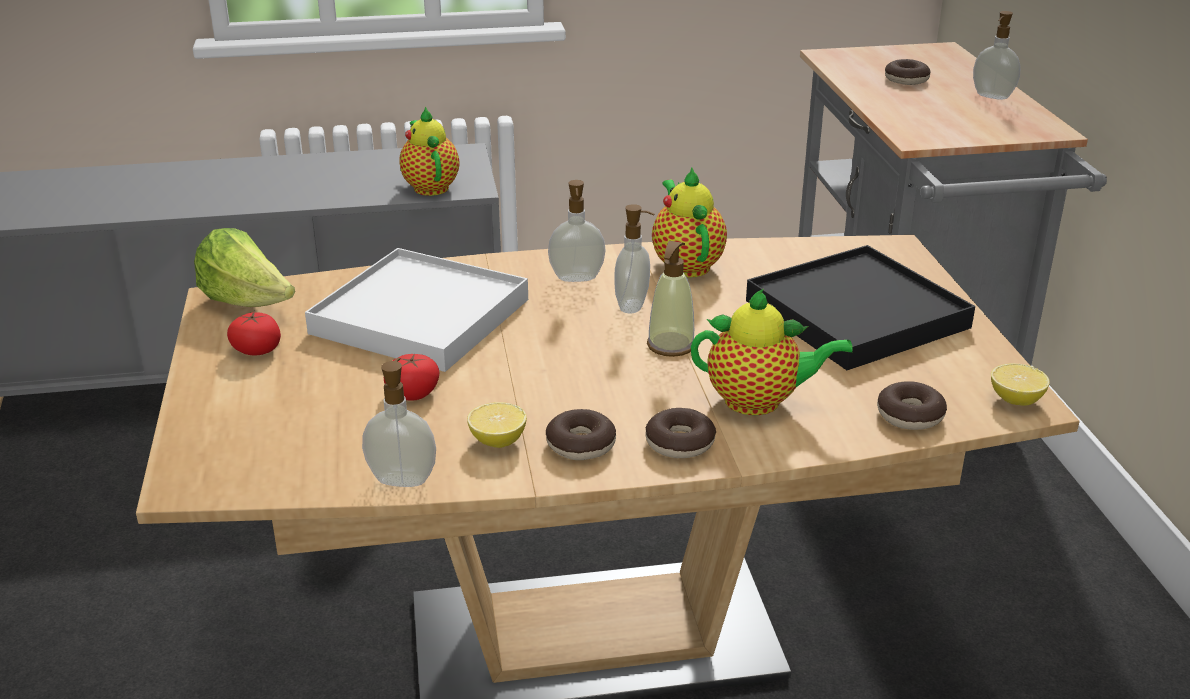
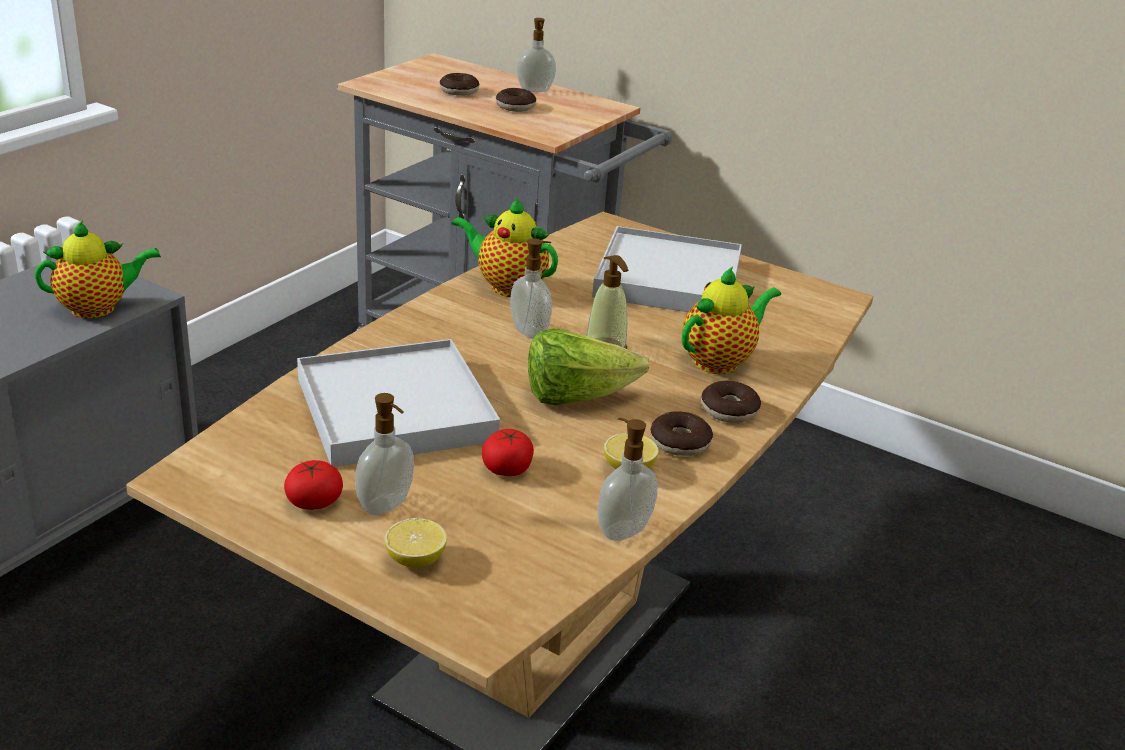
camera: 50 degrees left, 0 degrees up
(248, 303) = (221, 469): lettuce -> lettuce (575, 397)
(430, 186) = (98, 308): teapot -> teapot turned 135 degrees clockwise
(577, 279) = (454, 328): soap dispenser -> soap dispenser (386, 506)
(856, 314) = (668, 279): black tray -> white tray
(910, 415) = (803, 331): donut -> donut (515, 106)
(1015, 400) = (830, 297): lemon -> lemon (415, 560)

